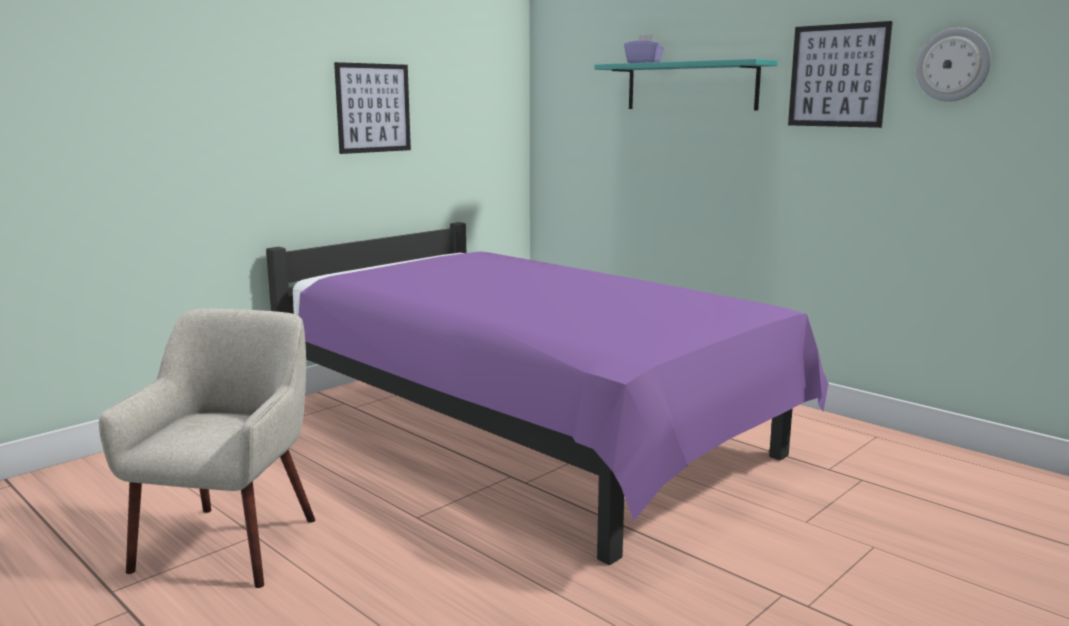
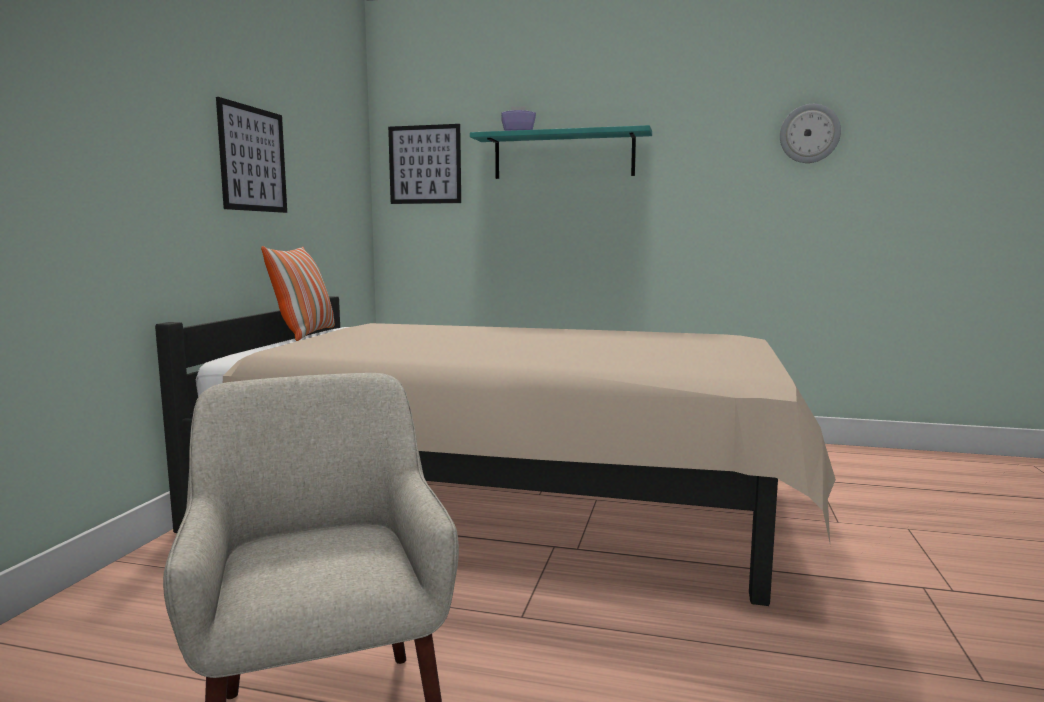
camera: 30 degrees left, 5 degrees down
(410, 259) = (305, 334): none -> pillow
(528, 434) = (511, 502): purple bed -> beige bed
(838, 76) = (710, 144): picture -> picture (425, 164)

